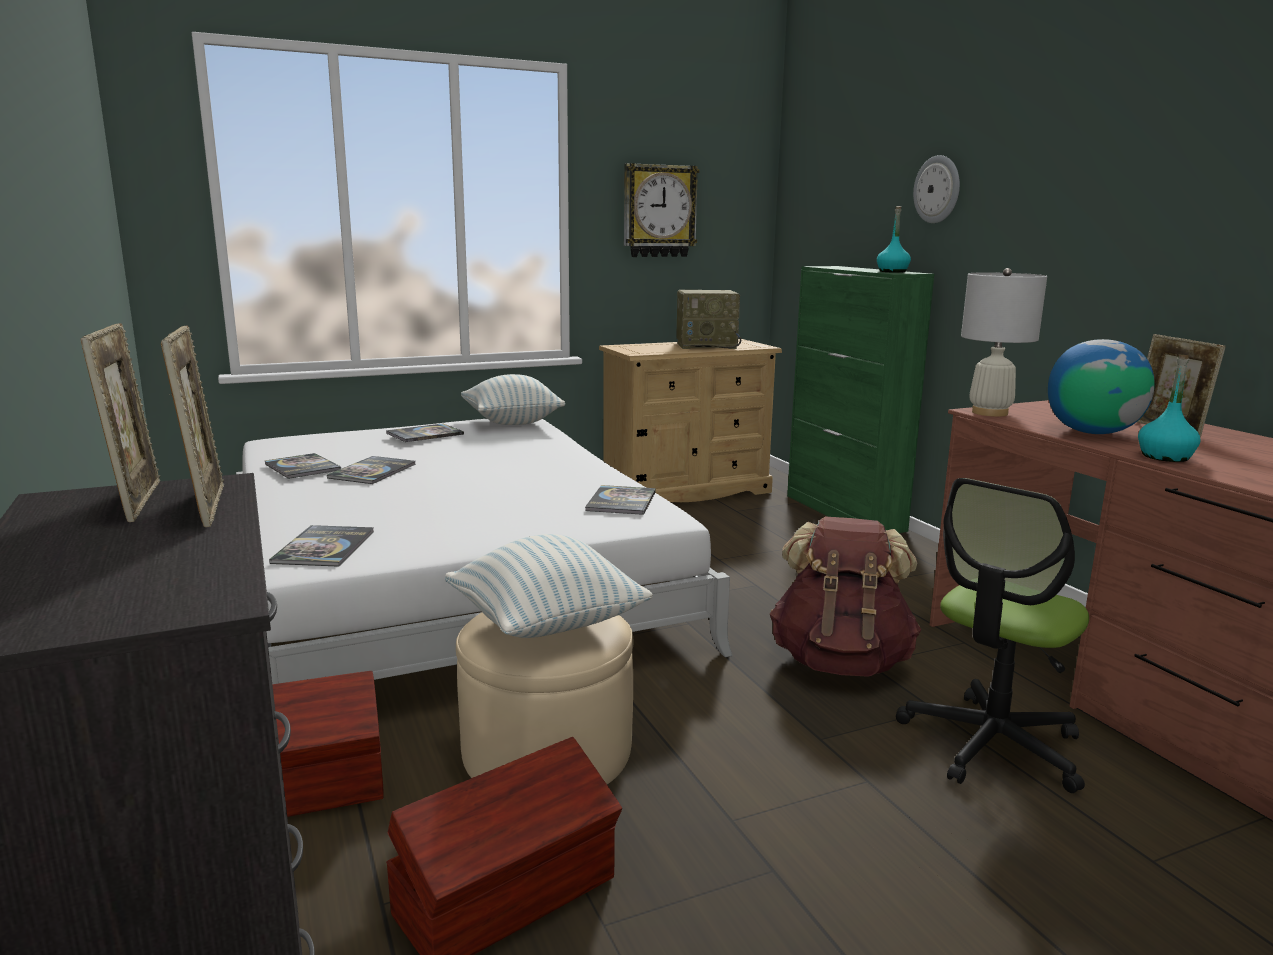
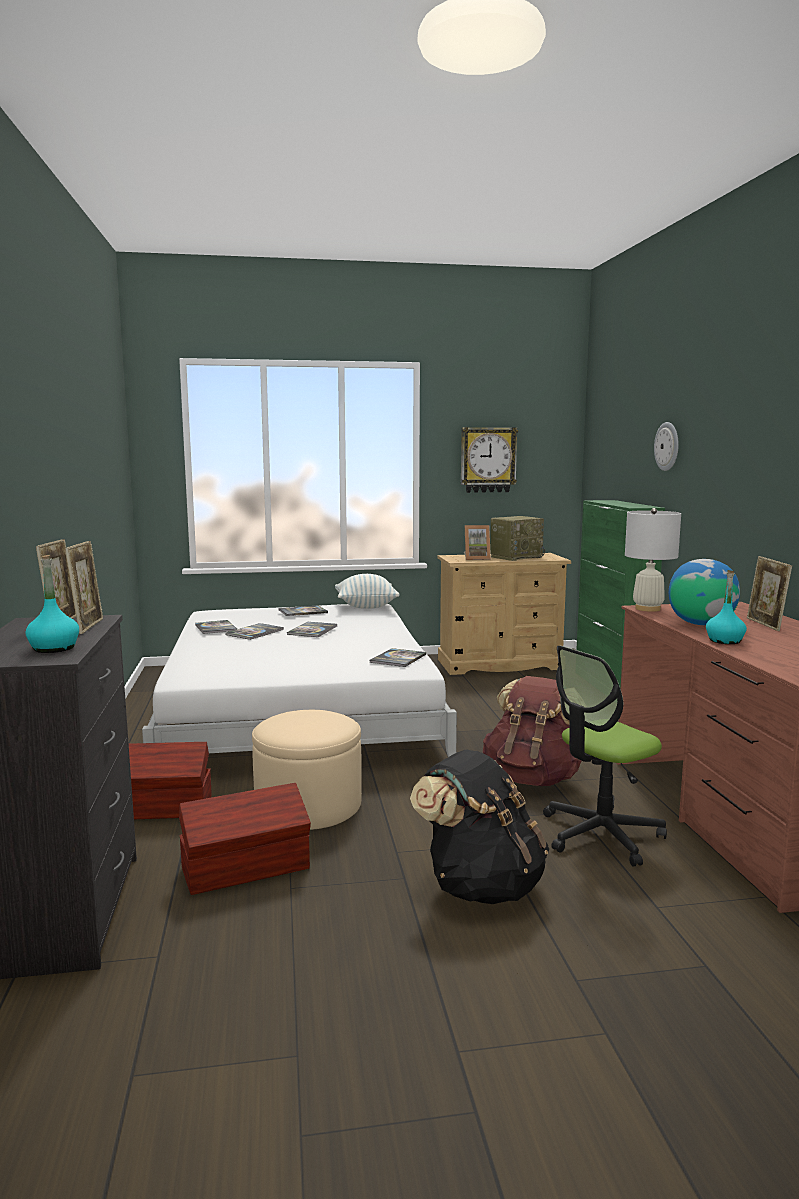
camera: 15 degrees right, 5 degrees down
(324, 547) = (200, 672): book -> book (312, 630)
(547, 627) = (306, 724): pillow -> none
(658, 349) = (476, 558): none -> picture frame
(707, 345) = (516, 557): radio -> radio turned 45 degrees counterclockwise
(892, 271) = (635, 506): turquoise bottle -> turquoise bottle (54, 648)
(894, 866) = (480, 886): none -> black backpack

